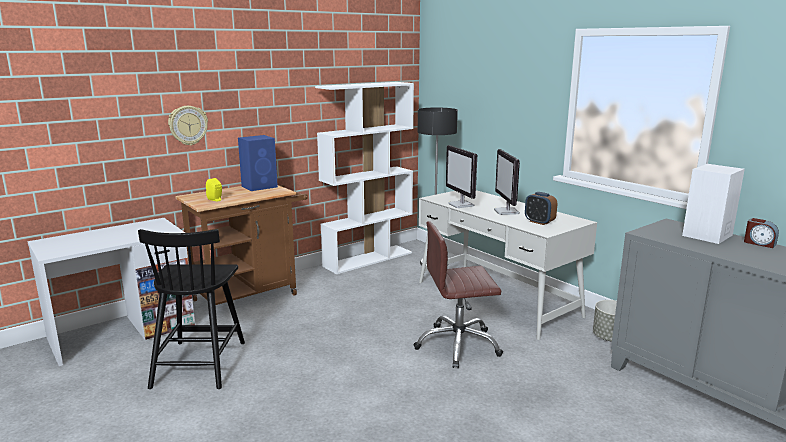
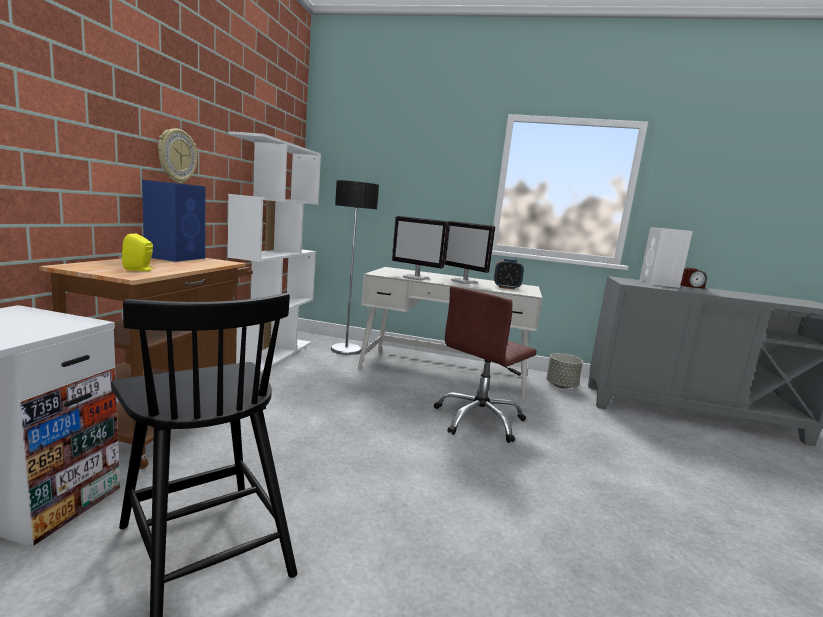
camera: 40 degrees left, 5 degrees down
(188, 125) = (64, 142): wall clock -> wall clock (176, 156)

